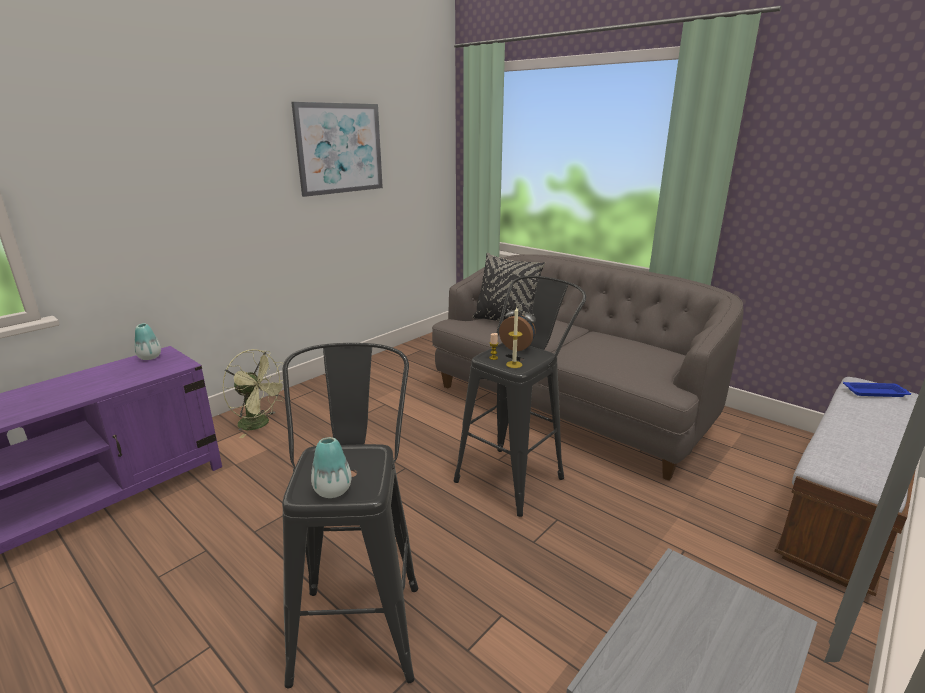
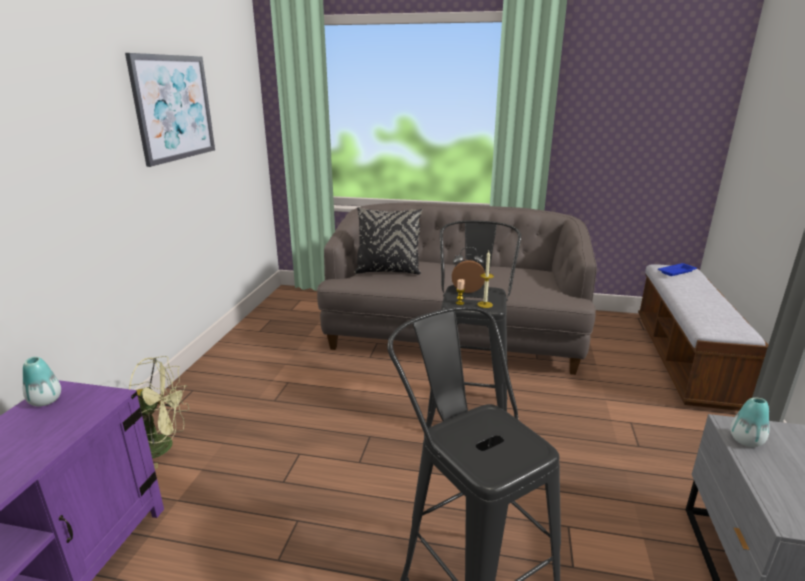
camera: 30 degrees left, 0 degrees up
(333, 490) = (509, 459): vase -> vase (746, 440)

